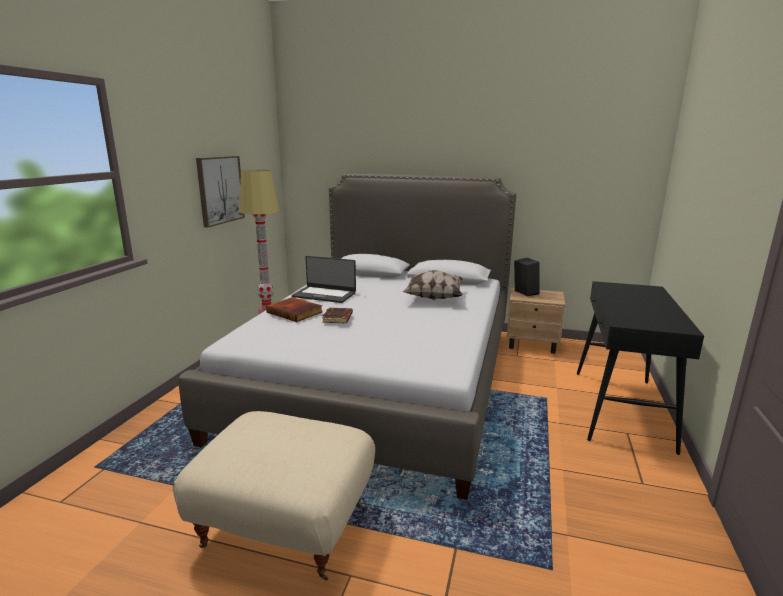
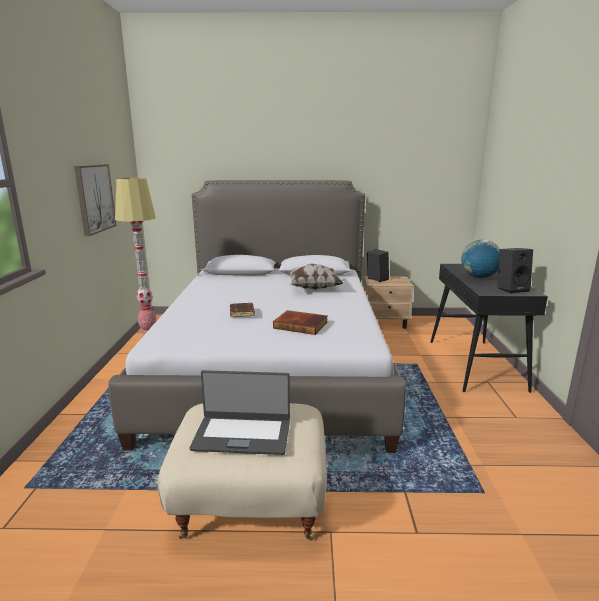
camera: 15 degrees left, 0 degrees up
(295, 312) = (198, 311): book -> book (301, 325)
(324, 294) = (213, 294): laptop -> laptop (242, 434)
(628, 302) = (479, 277): none -> globe
(661, 321) = (511, 289): none -> black speaker

